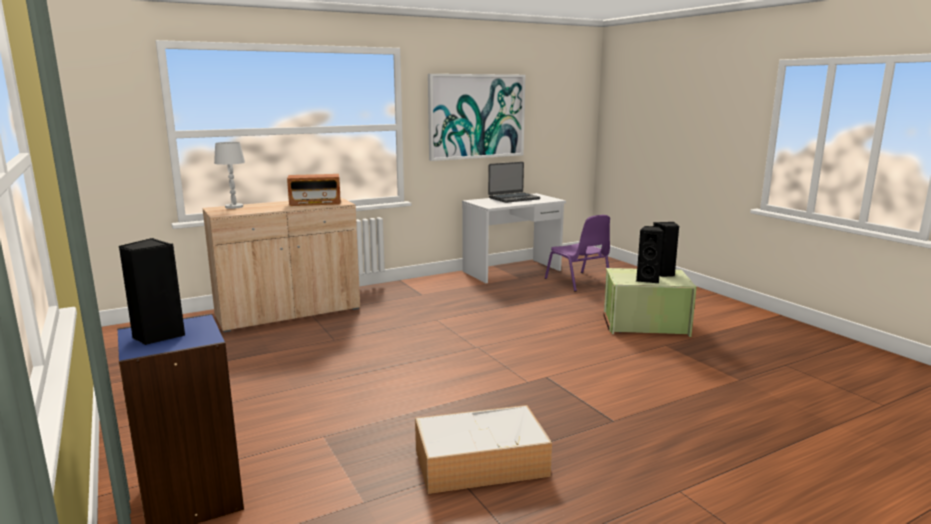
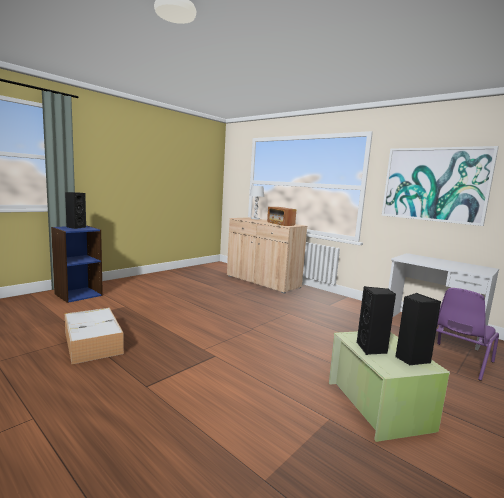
camera: 70 degrees right, 5 degrees down
(513, 198) = (451, 263): laptop -> none

